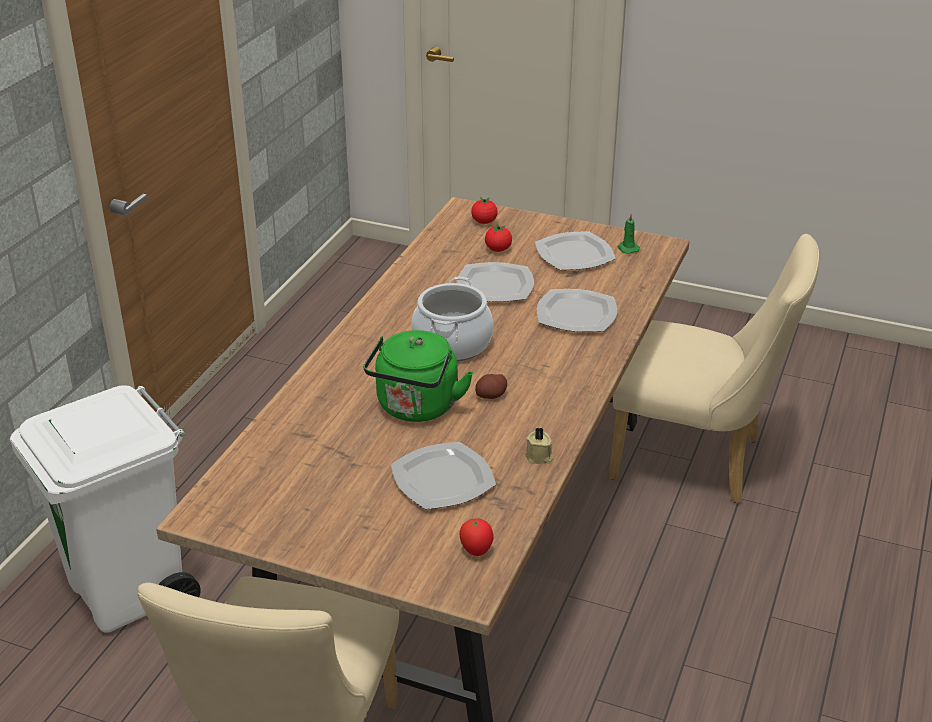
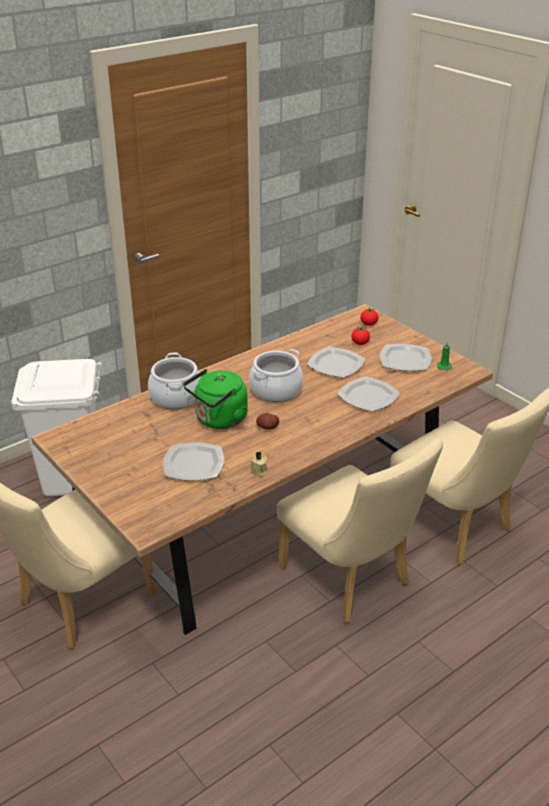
camera: 30 degrees right, 0 degrees up
(323, 397) = (176, 397): none -> cooking pot
(476, 551) = (172, 509): tomato -> none
(633, 576) = (351, 581): none -> beige chair

